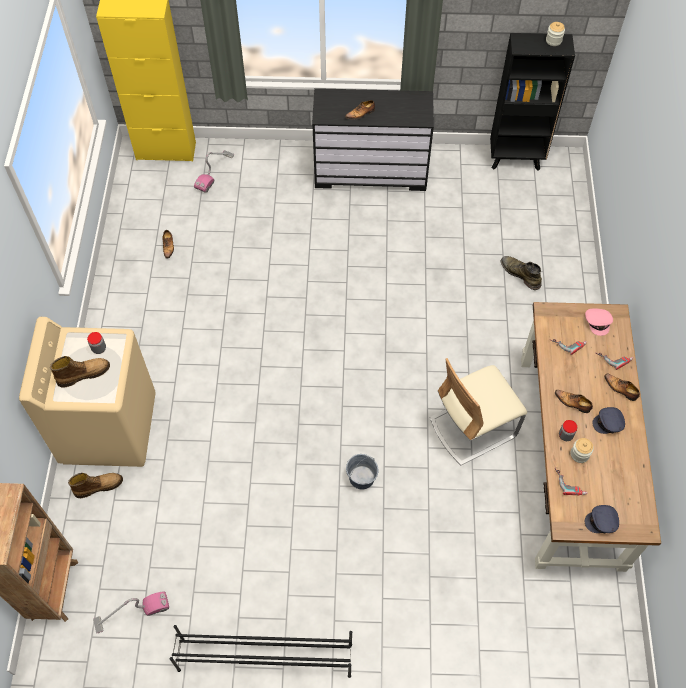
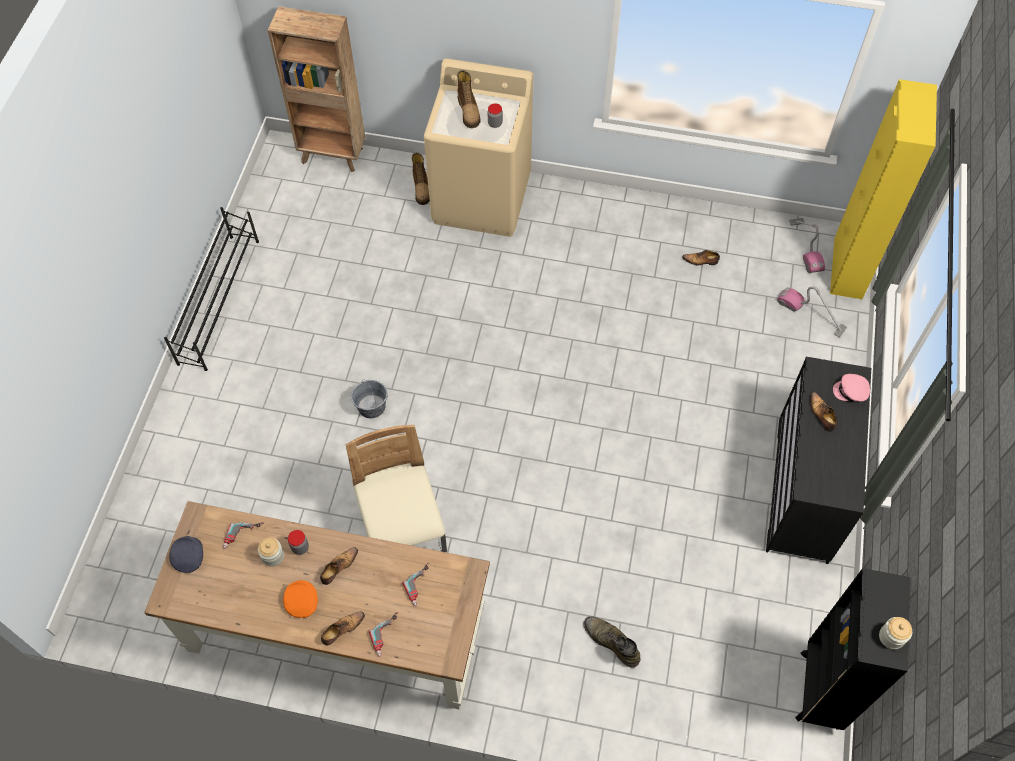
camera: 100 degrees right, 0 degrees up
(132, 613) = (292, 207): vacuum cleaner -> vacuum cleaner (805, 246)
(520, 274) = (611, 642): green boot -> green boot turned 105 degrees counterclockwise
(598, 322) = (442, 631): pink cap -> pink cap (851, 391)
(609, 423) = (301, 601): grey cap -> orange cap

